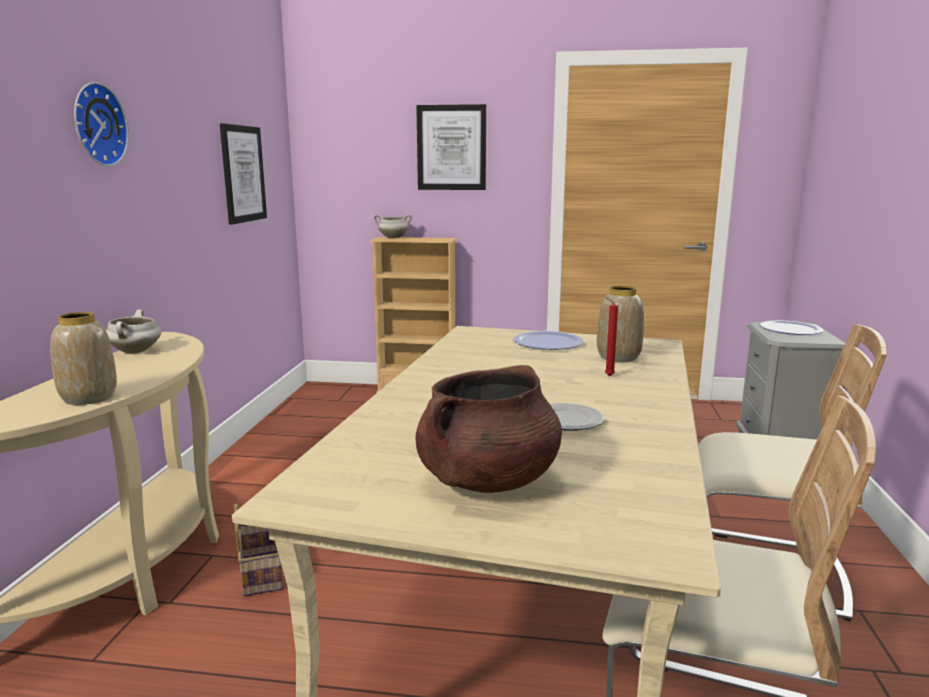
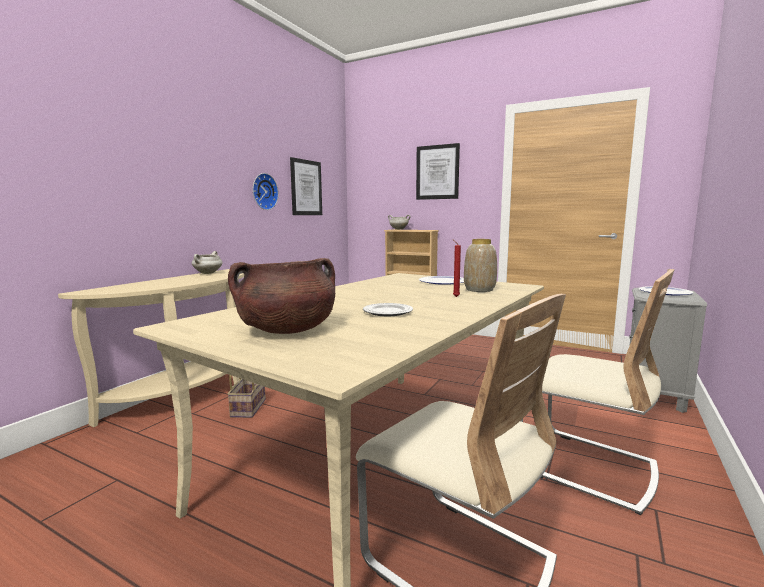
camera: 20 degrees right, 5 degrees down
(89, 398) = (155, 286): vase -> none
(96, 125) = (199, 149): wall clock -> wall clock (263, 191)

